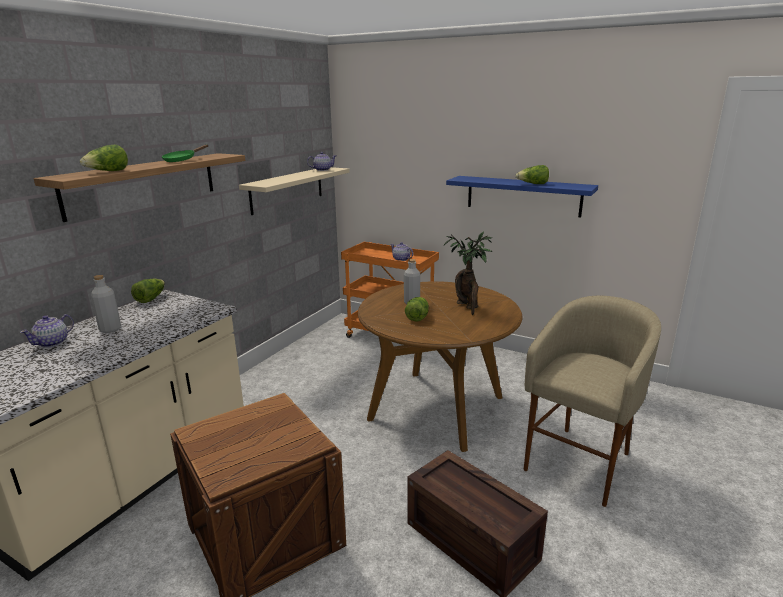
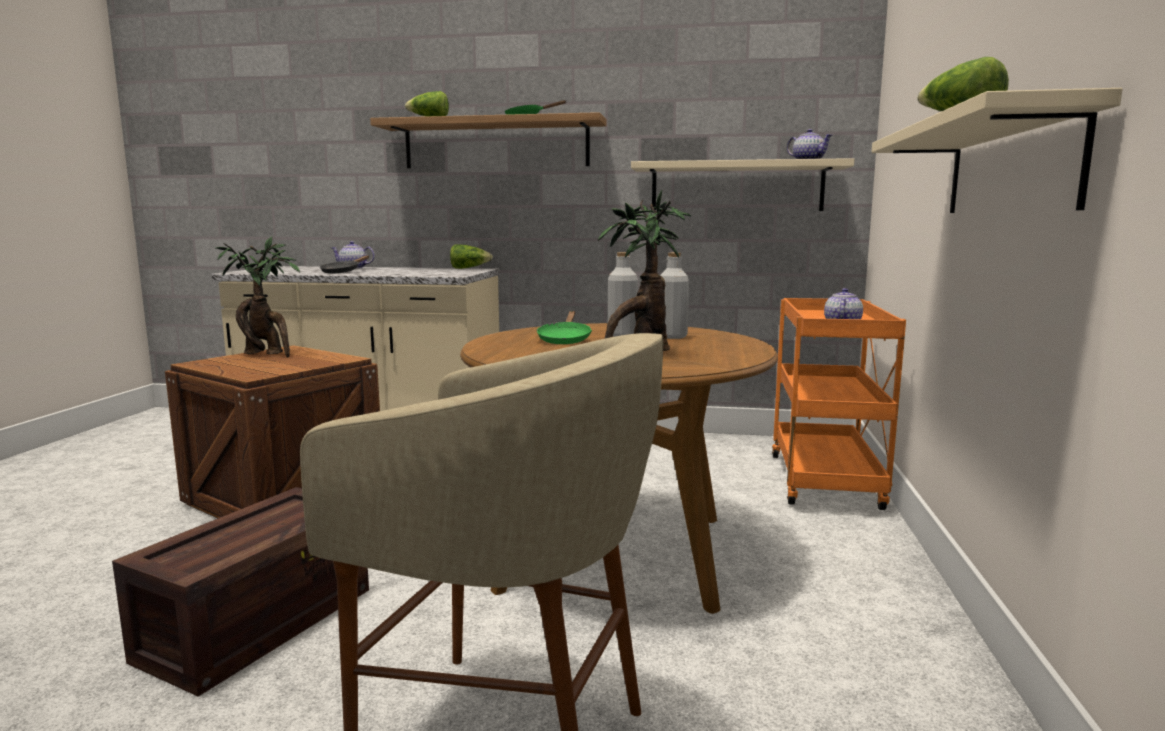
camera: 70 degrees right, 10 degrees down
(105, 348) = (342, 272): none -> black frying pan
(110, 329) = (386, 270): grey bottle -> grey bottle (672, 336)
(217, 441) = (267, 354): none -> potted plant
(417, 316) = (564, 339): lettuce -> green frying pan
(523, 196) = (1009, 167): blue shelf -> beige shelf

